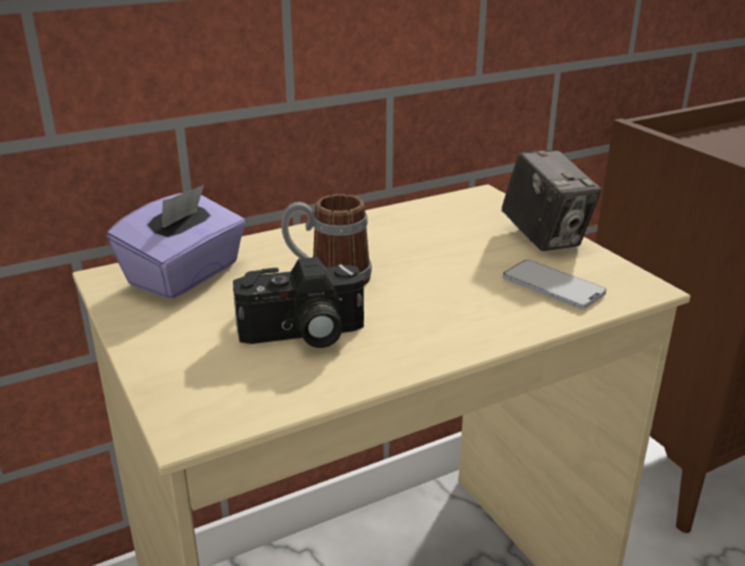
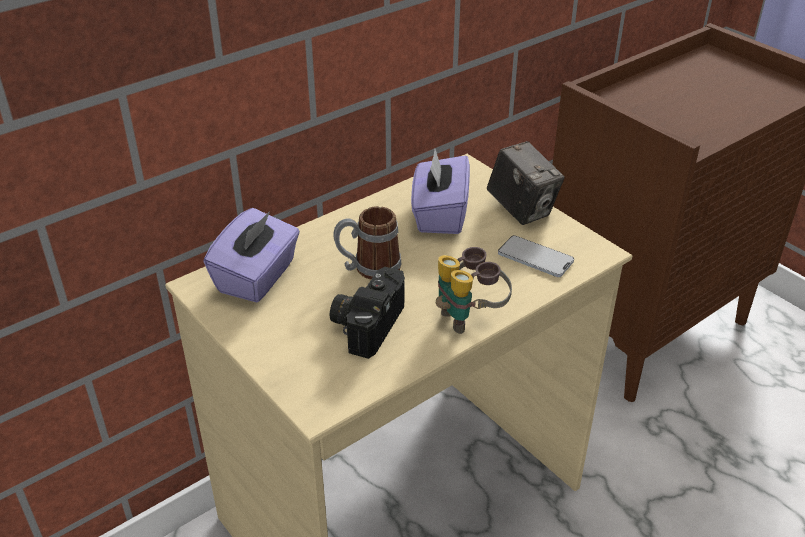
camera: 10 degrees left, 10 degrees up
(302, 335) = (366, 323): camera -> camera turned 135 degrees clockwise
(437, 235) = (439, 214): none -> purple tissue box
(445, 341) = (469, 316): none -> binoculars

